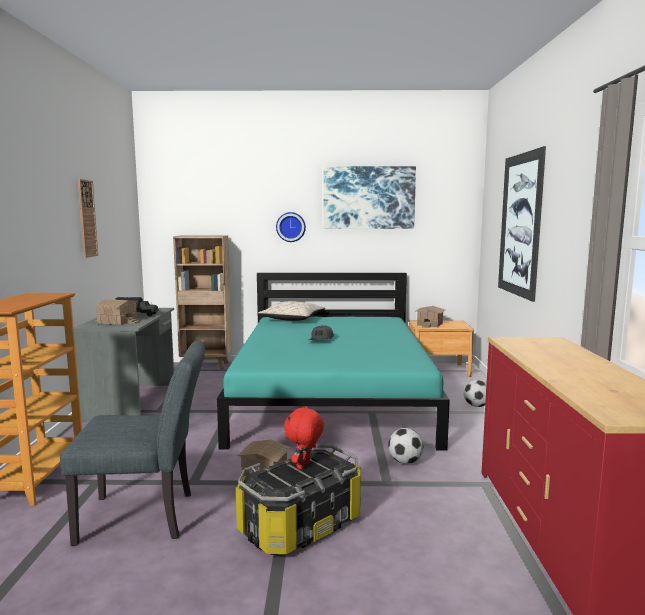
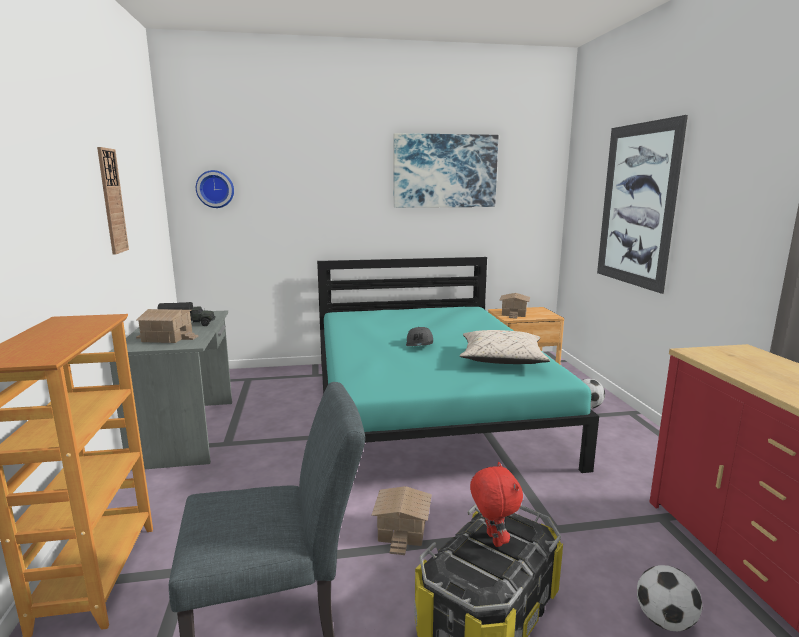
camera: 10 degrees left, 5 degrees up
(206, 366) = (260, 373): brown bookcase -> none
(291, 227) = (355, 206): wall clock -> wall clock (215, 189)
(292, 319) = (364, 315): beige pillow -> beige pillow (501, 359)
(304, 466) = (492, 539): red plush toy -> red plush toy turned 150 degrees clockwise
(405, 462) = (557, 494): football -> football (664, 621)

